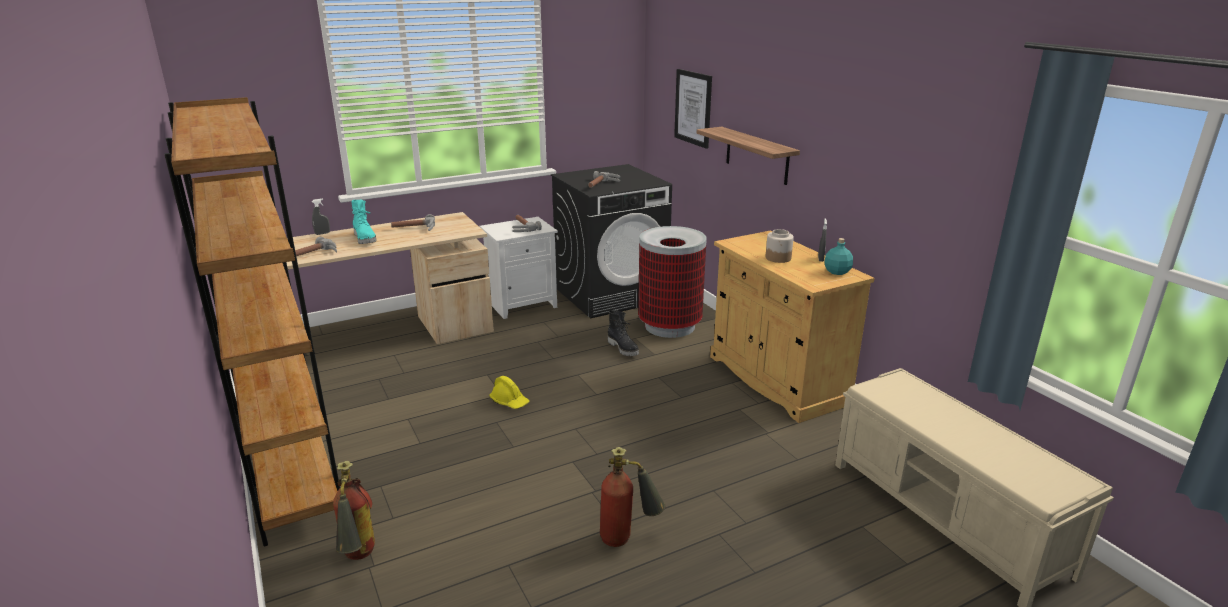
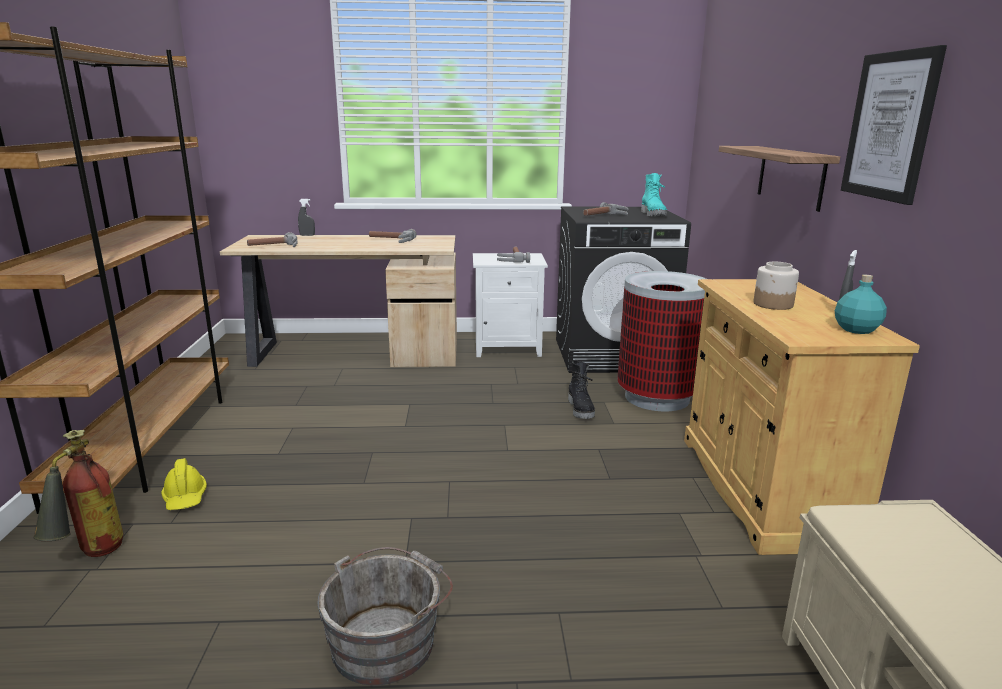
camera: 25 degrees right, 5 degrees down
(365, 239) = (336, 242): turquoise boot -> turquoise boot (653, 215)
(510, 401) = (406, 435): yellow hard hat -> yellow hard hat (185, 497)
(628, 538) = (388, 640): fire extinguisher -> grey bucket
(693, 108) = (733, 130): picture -> picture (890, 126)

